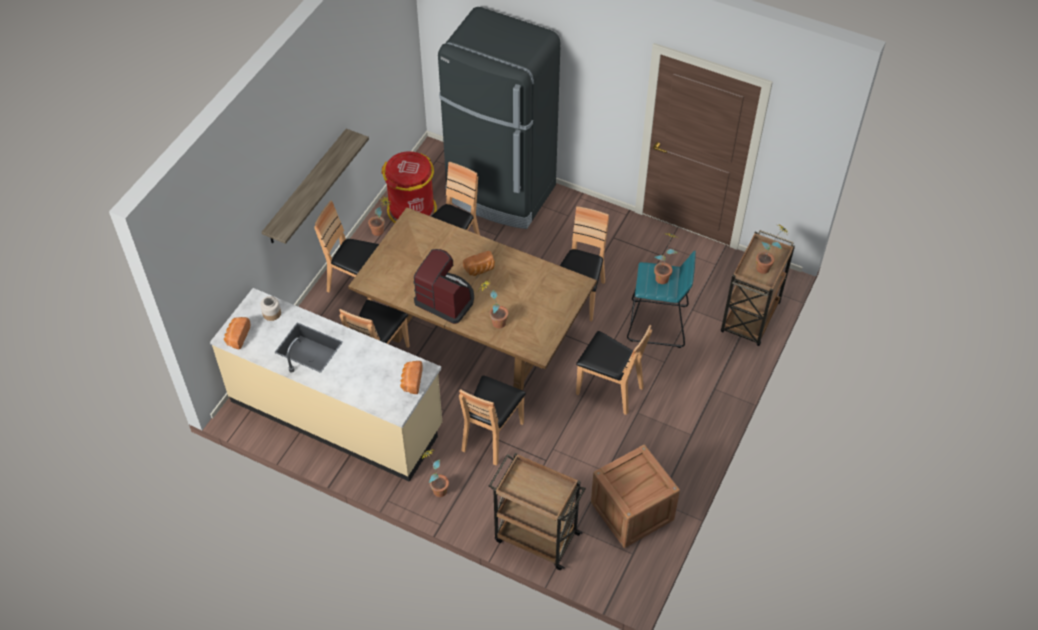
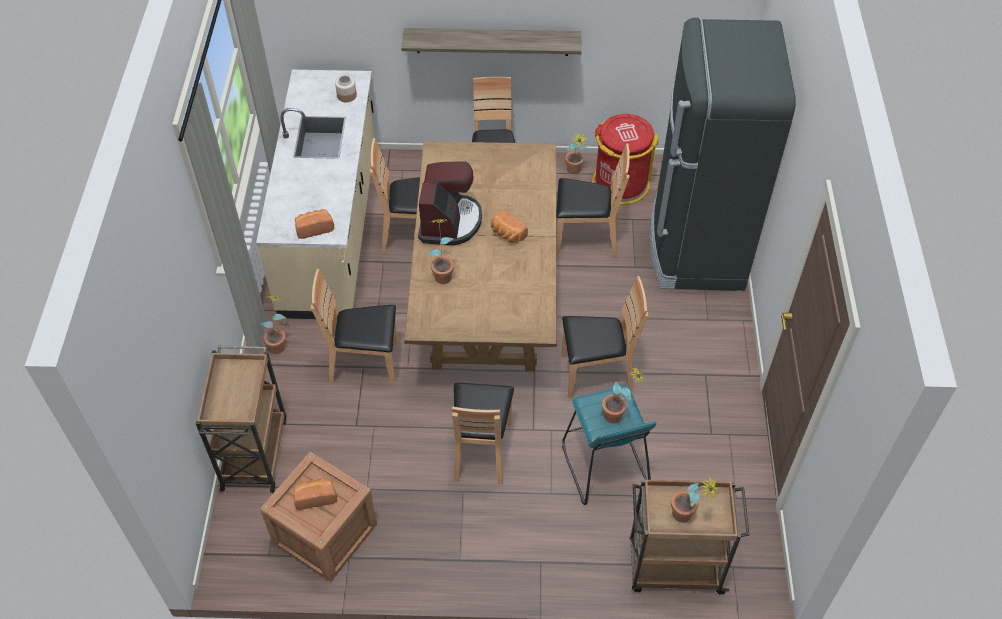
camera: 65 degrees right, 0 degrees up
(237, 337) = (306, 84): bread -> bread (316, 497)

